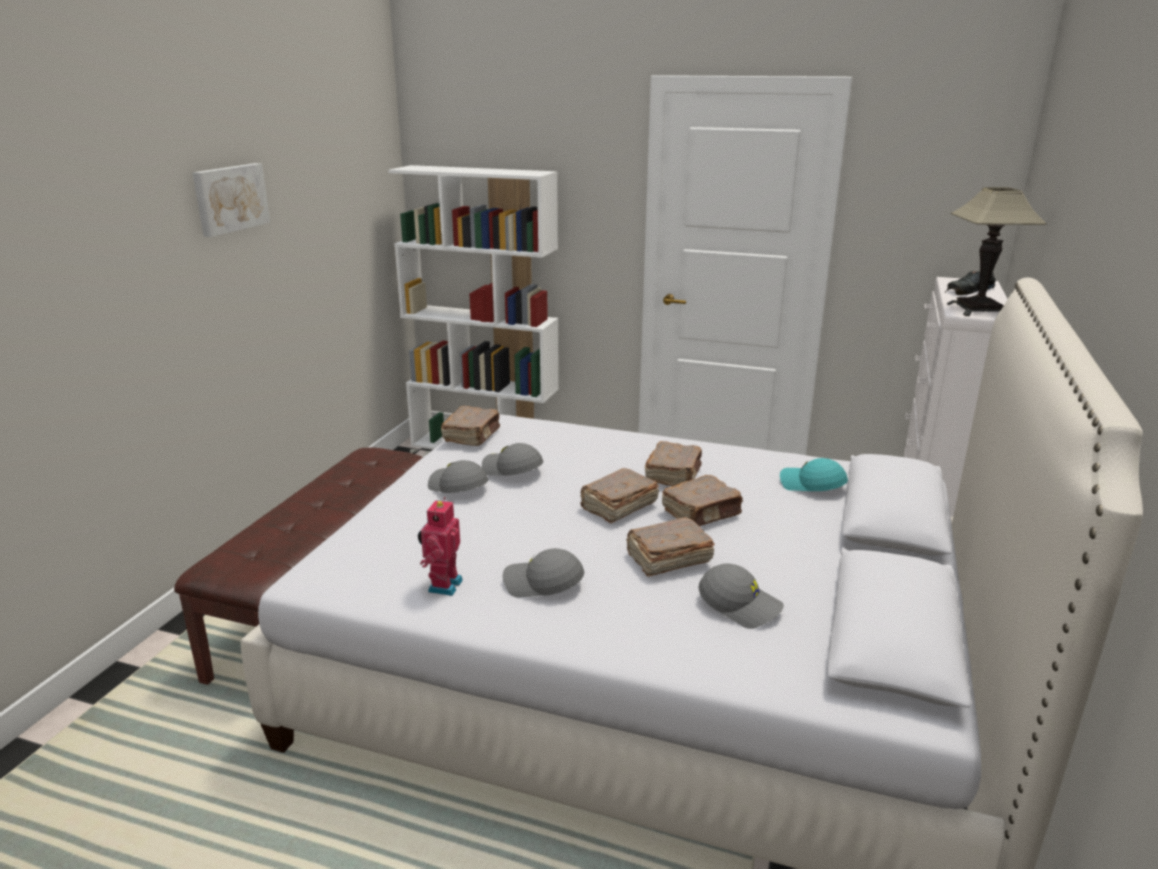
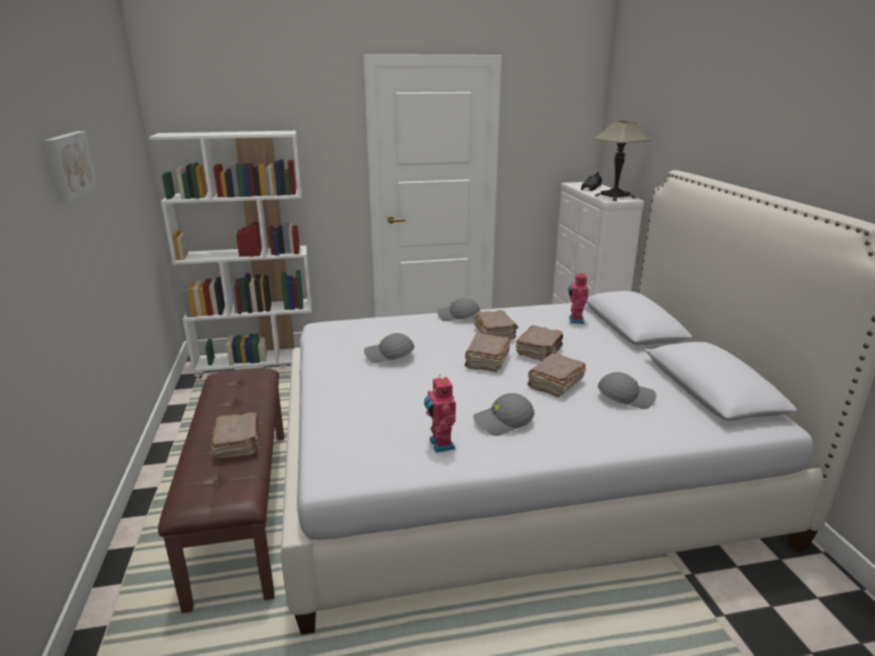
camera: 30 degrees left, 0 degrees up
(457, 487) = (363, 377): grey cap -> grey cap (457, 316)
(472, 436) = (327, 340): brown book -> brown book (238, 444)
(811, 485) = (575, 320): turquoise cap -> toy robot

